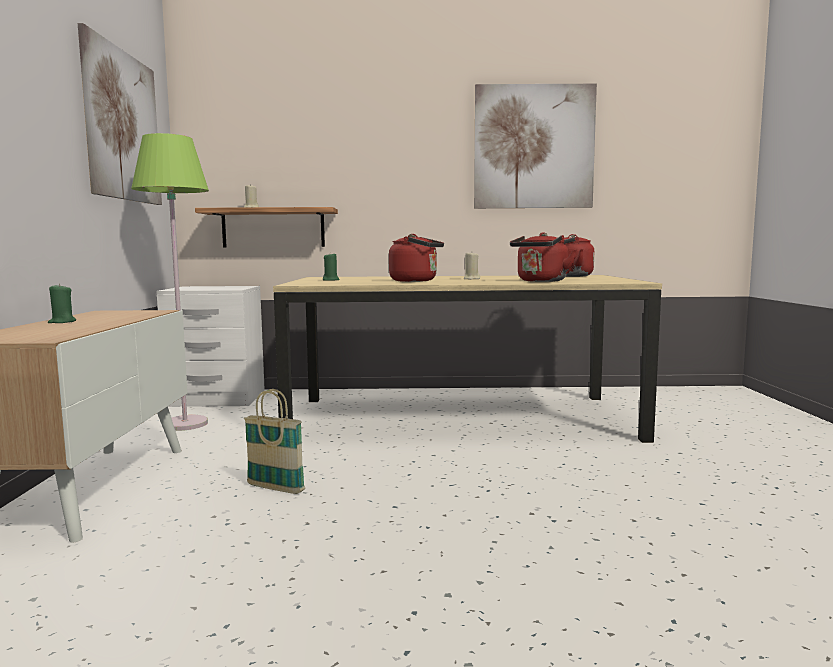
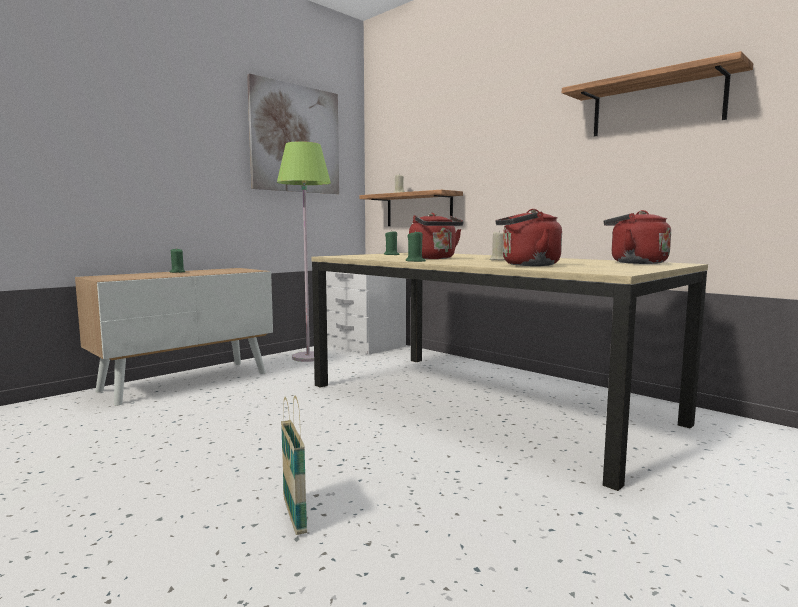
camera: 45 degrees right, 0 degrees up
(275, 488) = (242, 411): basket -> basket (294, 515)
(435, 283) = (415, 261): none -> green candle
(533, 147) = (656, 105): picture -> shelf

